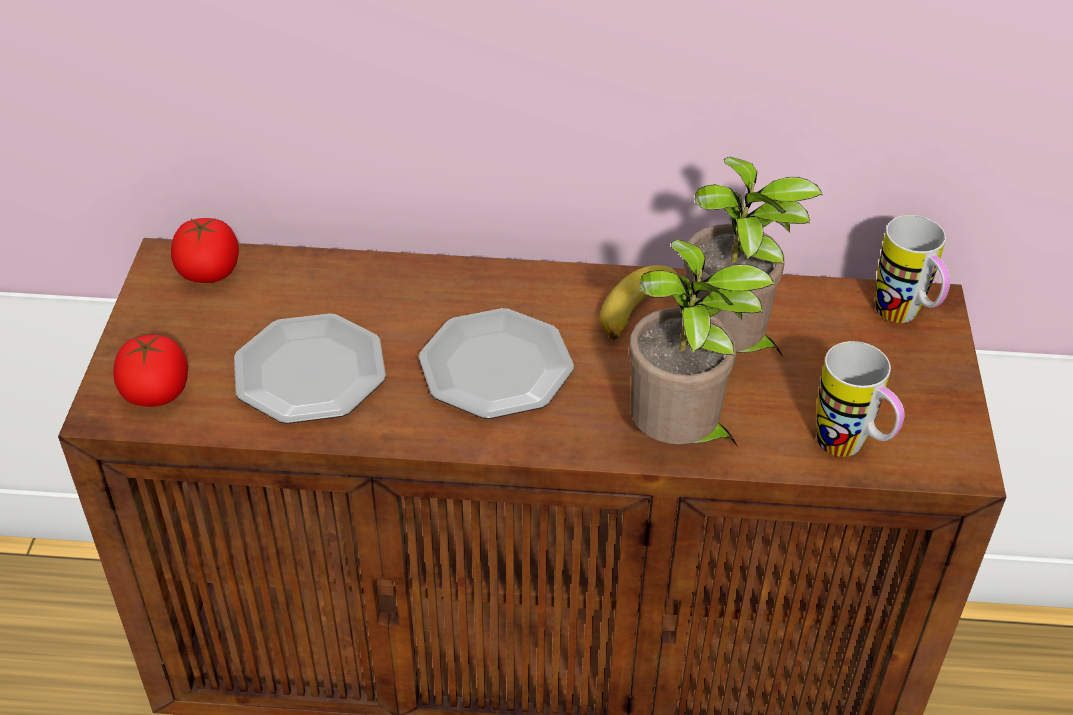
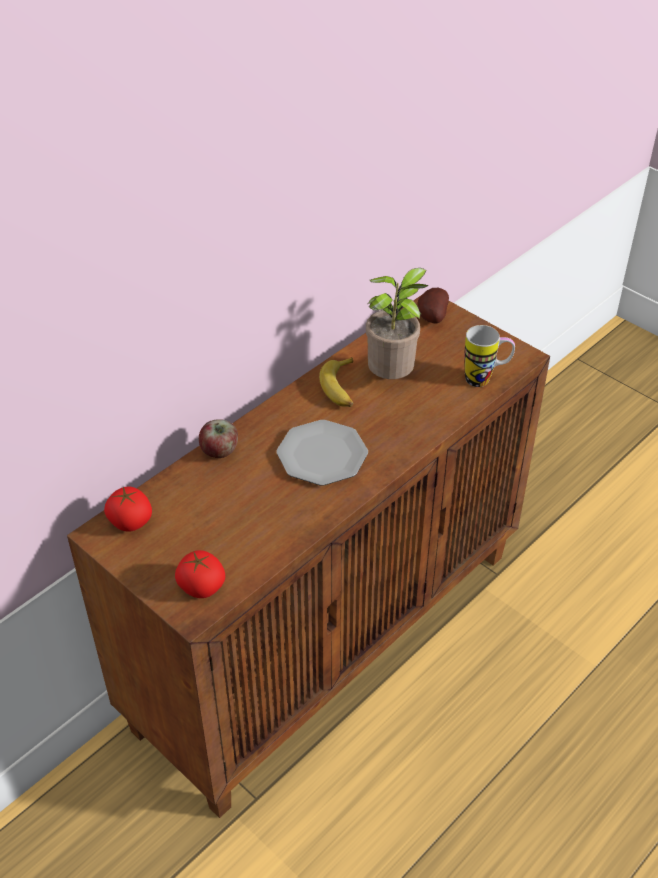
camera: 50 degrees left, 0 degrees up
(310, 372) = (252, 521): plate -> none
(401, 274) = (219, 451): none -> apple
(679, 440) = (428, 424): potted plant -> none
(904, 318) = (431, 317): mug -> potato

